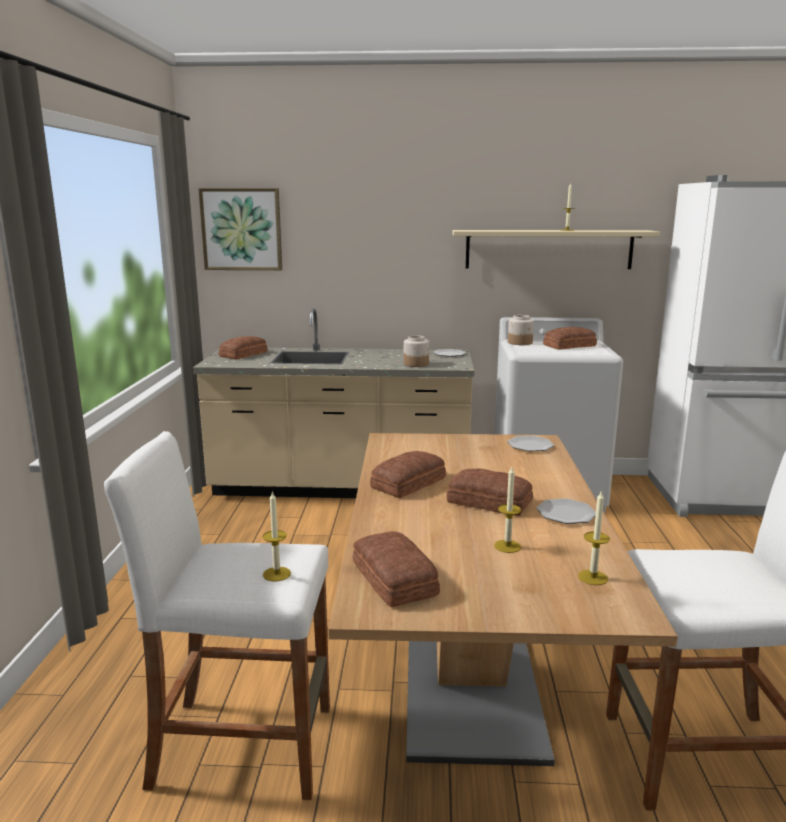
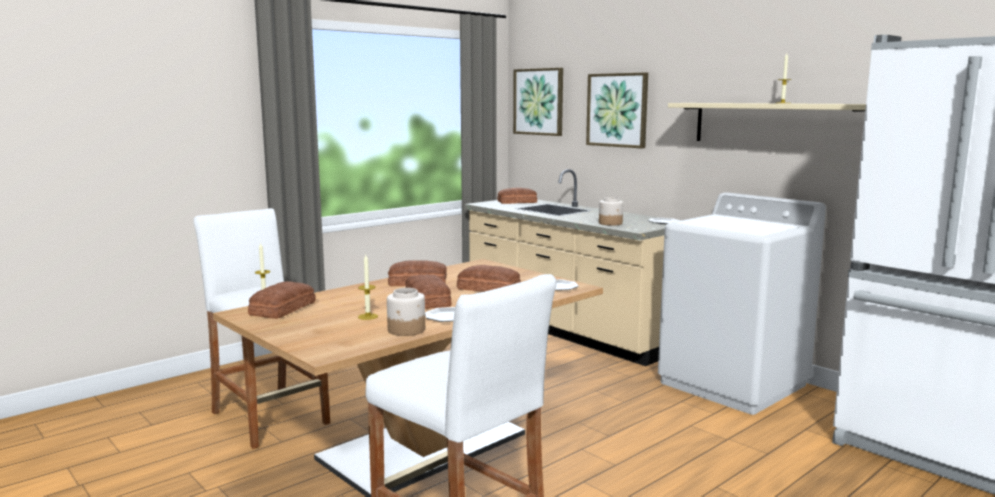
camera: 45 degrees right, 5 degrees down
(363, 238) = (617, 110): none -> picture
(520, 342) = (715, 217): jar -> jar (406, 330)
(570, 346) = (753, 225): bread -> bread (489, 289)
(593, 577) = (360, 339): candle -> none

